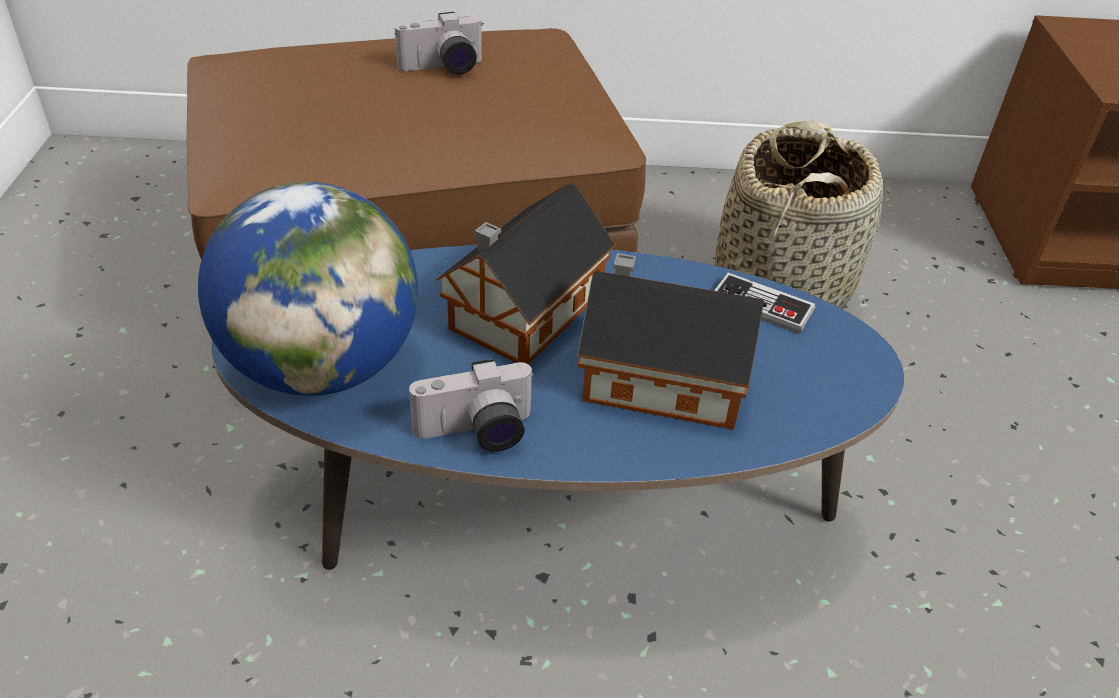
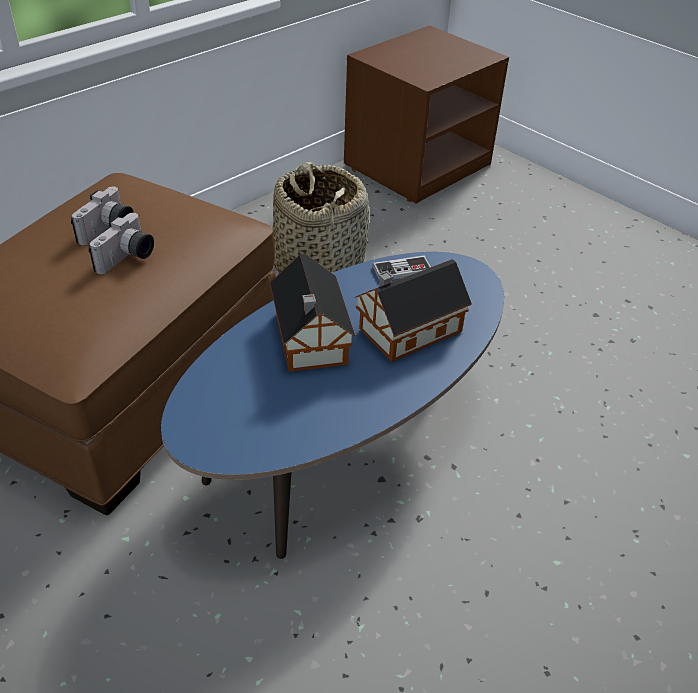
camera: 45 degrees left, 0 degrees up
(322, 366) = (257, 431): globe -> none
(477, 434) = (371, 407): camera -> camera (127, 259)

